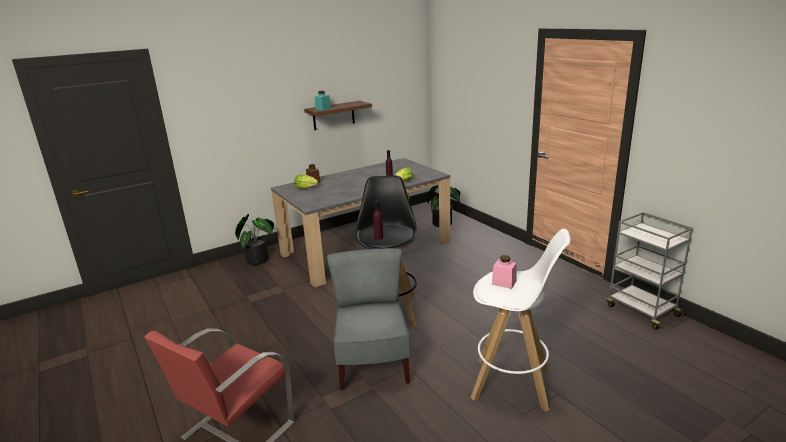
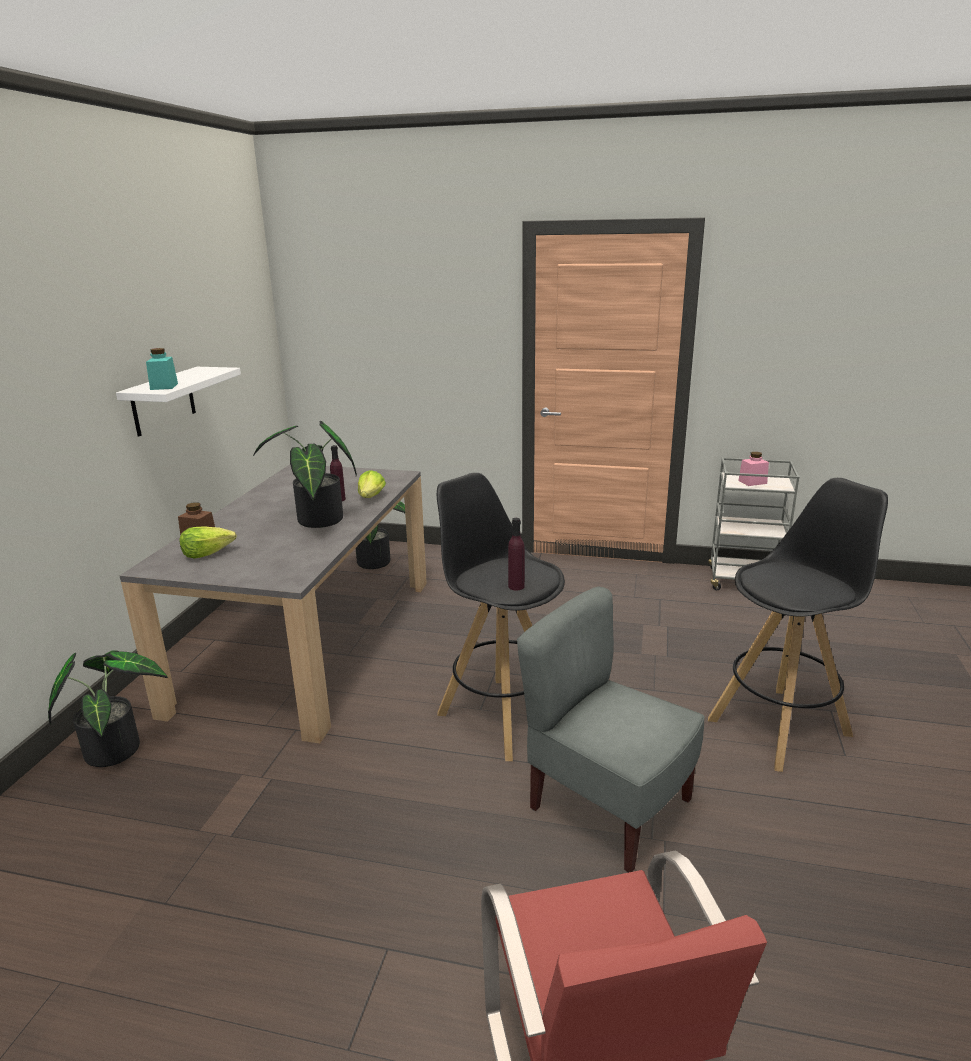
camera: 45 degrees left, 0 degrees up
(333, 115) = (163, 401): brown shelf -> white shelf
(362, 186) = (317, 522): none -> potted plant
(504, 283) = (783, 579): pink jar -> pink jar (752, 482)
(512, 384) = (780, 726): white stool -> black stool

